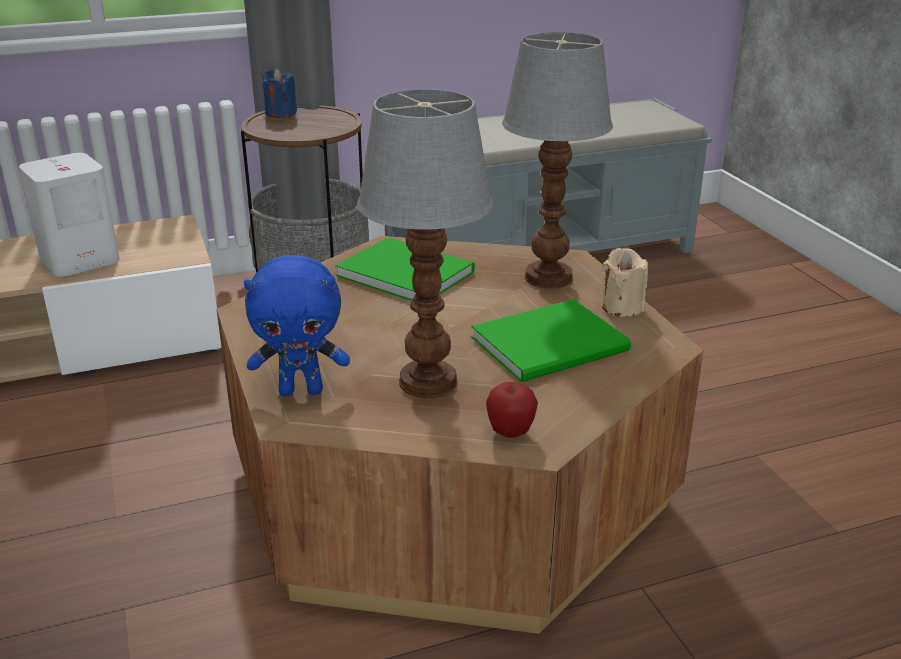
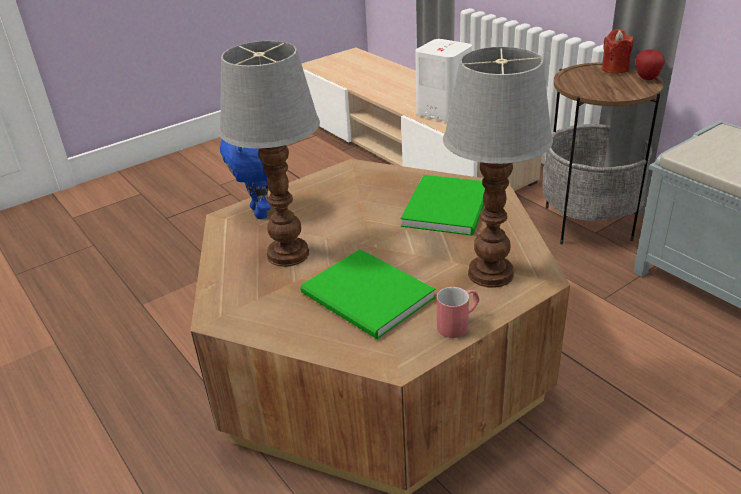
camera: 75 degrees right, 5 degrees up
(280, 113) = (615, 69): blue candle -> red candle
(510, 433) = (232, 301): apple -> apple (647, 78)
(622, 307) = (458, 324): beige candle -> red mug

